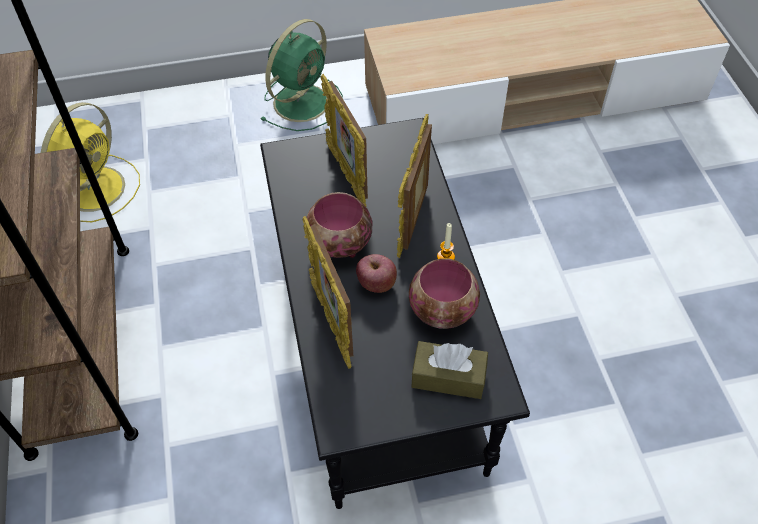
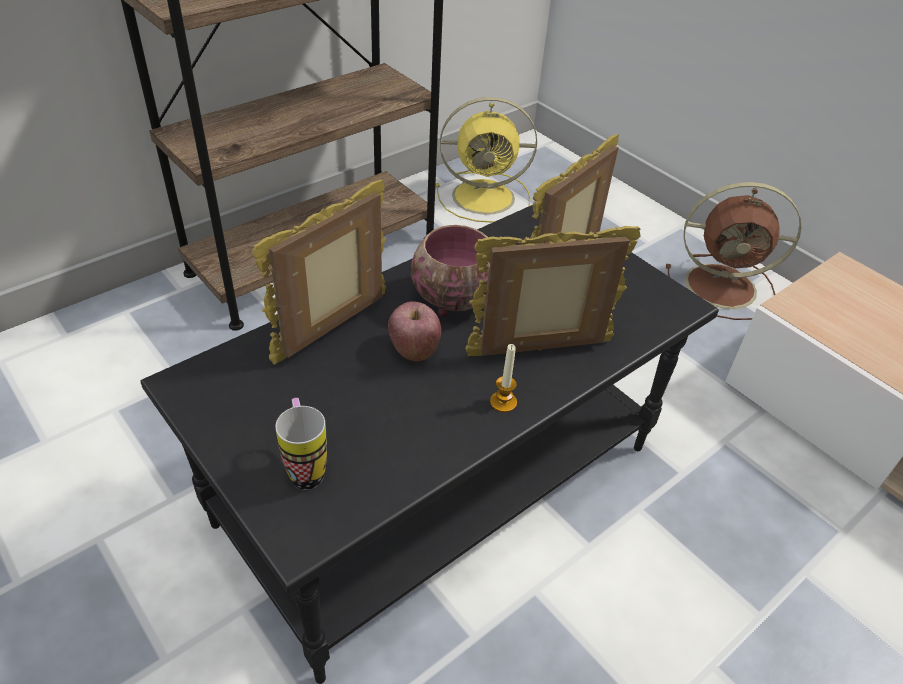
camera: 60 degrees right, 10 degrees down
(303, 101) = (723, 287): green fan -> brown fan
(443, 312) = (410, 428): bowl -> none
(448, 377) = (305, 467): brown tissue box -> mug

